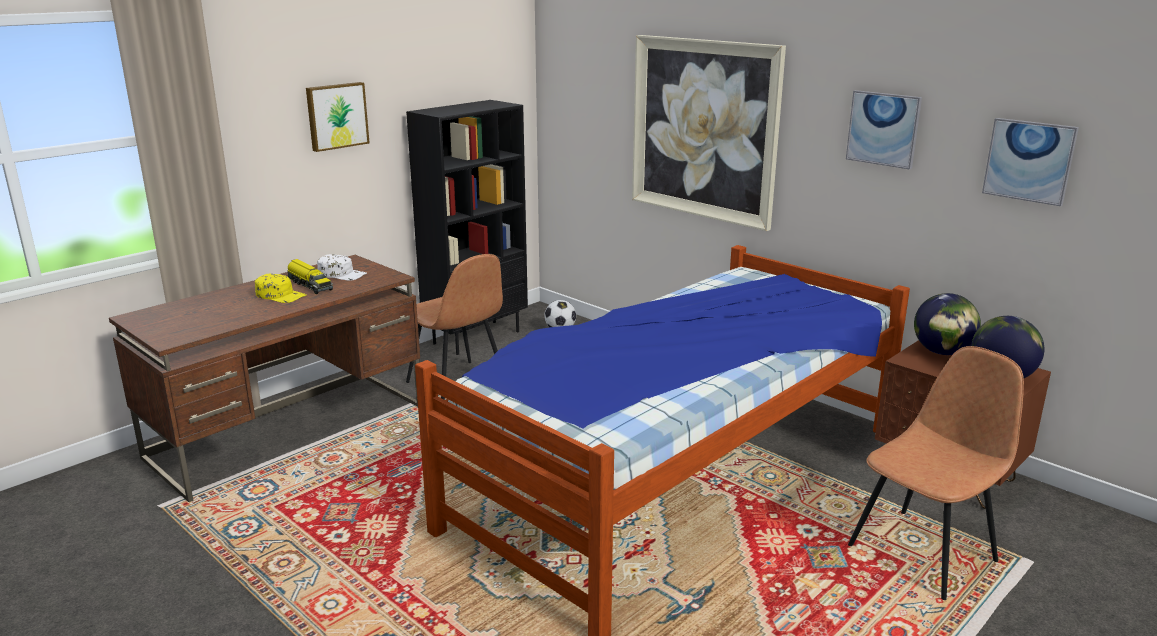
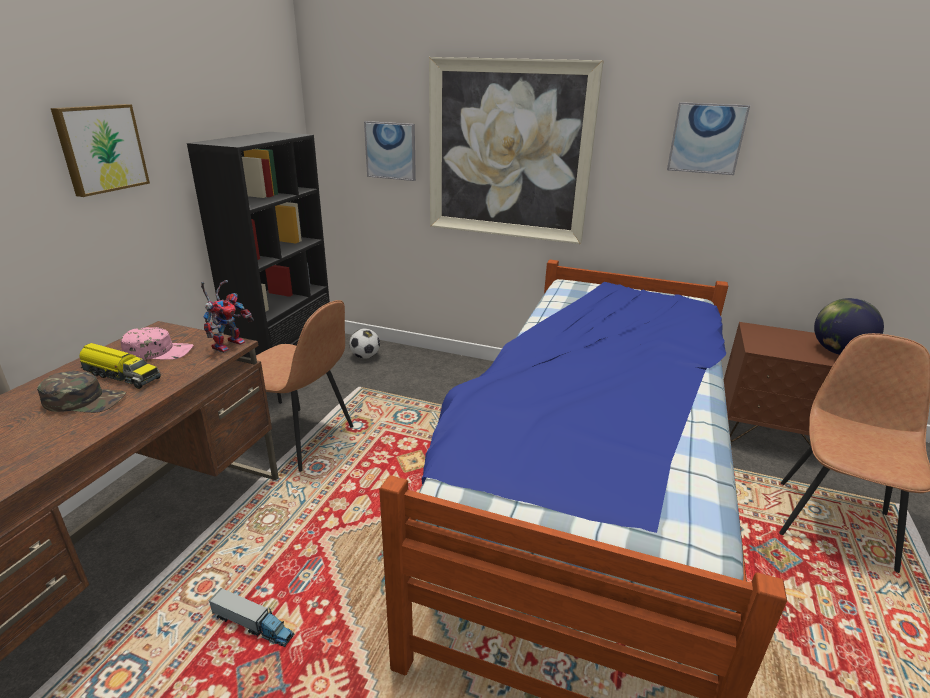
camera: 25 degrees left, 5 degrees up
(281, 295) = (85, 400): yellow cap -> green cap
(342, 274) = (159, 351): white cap -> pink cap
(352, 486) = (253, 625): none -> toy truck
(392, 276) = (229, 344): none -> toy robot
(942, 352) = (770, 335): globe -> none
(1029, 161) = (853, 159): picture -> picture (390, 150)

